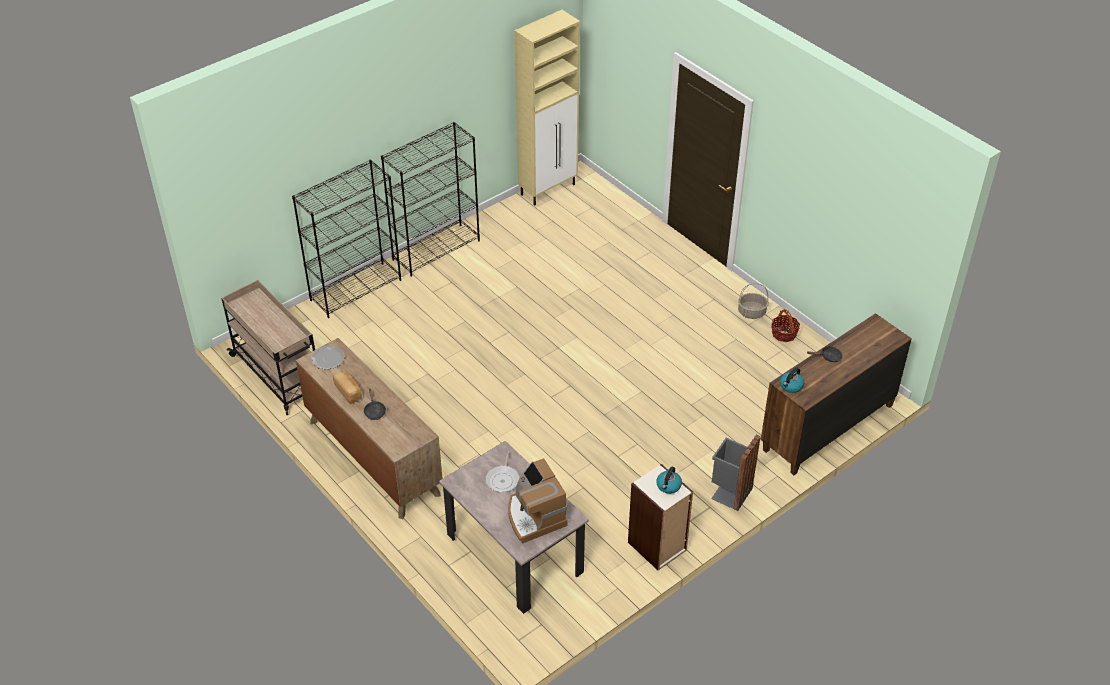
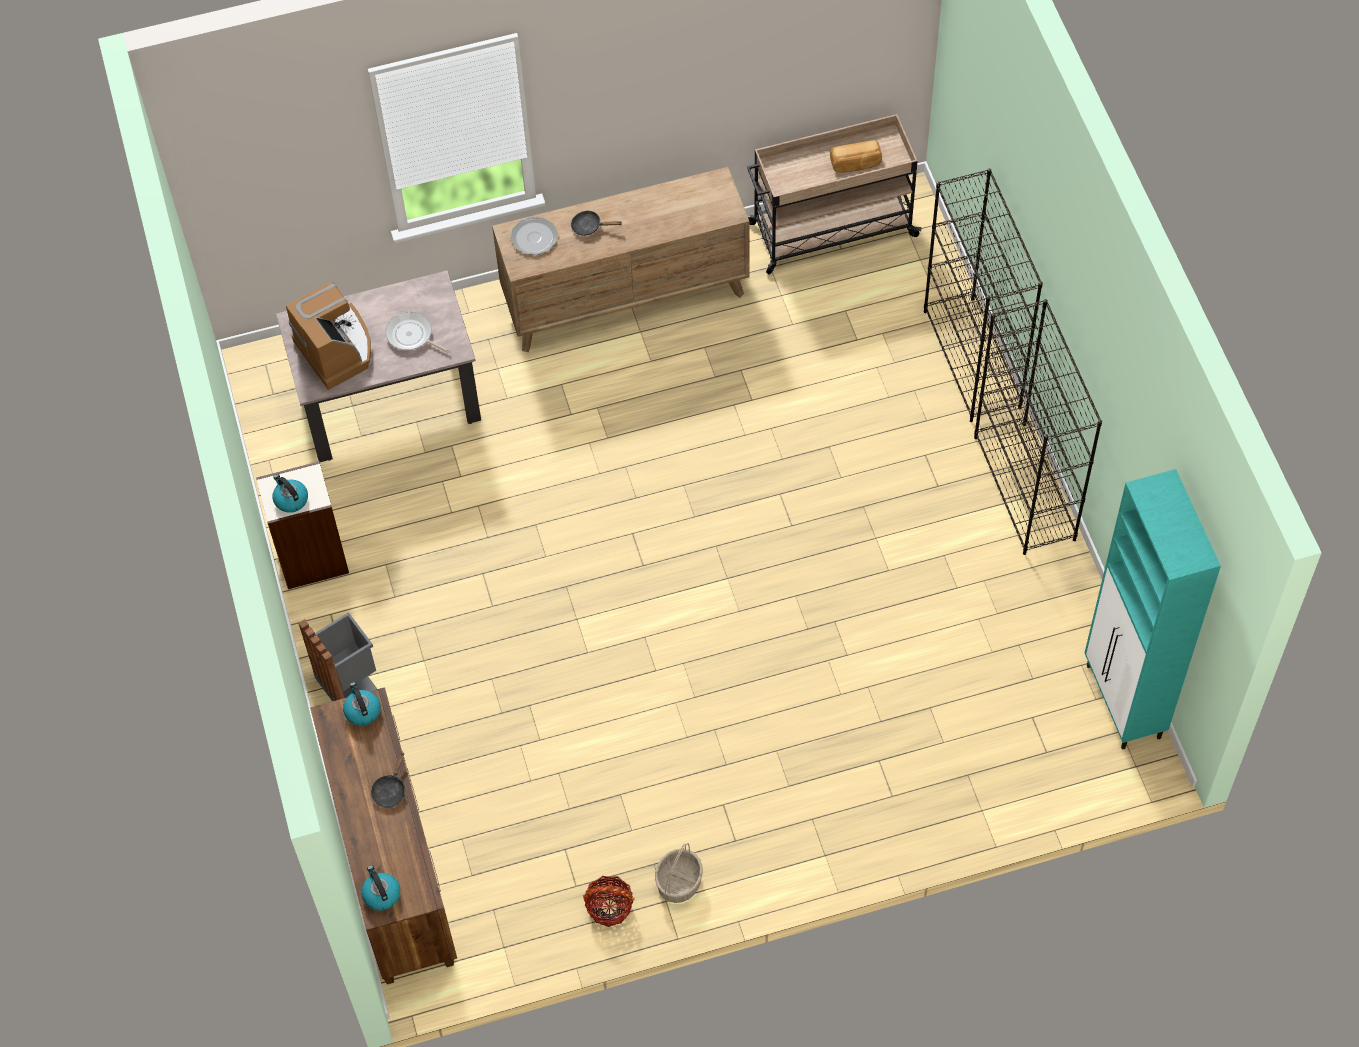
camera: 115 degrees right, 15 degrees up
(328, 359) = (712, 200): plate -> plate (534, 237)
(348, 392) = (638, 208): bread -> bread (855, 164)
(534, 516) = (337, 349): coffee machine -> coffee machine turned 60 degrees clockwise
(548, 189) = (1123, 703): beige cabinet -> turquoise cabinet
(888, 339) = (381, 894): none -> kettle

